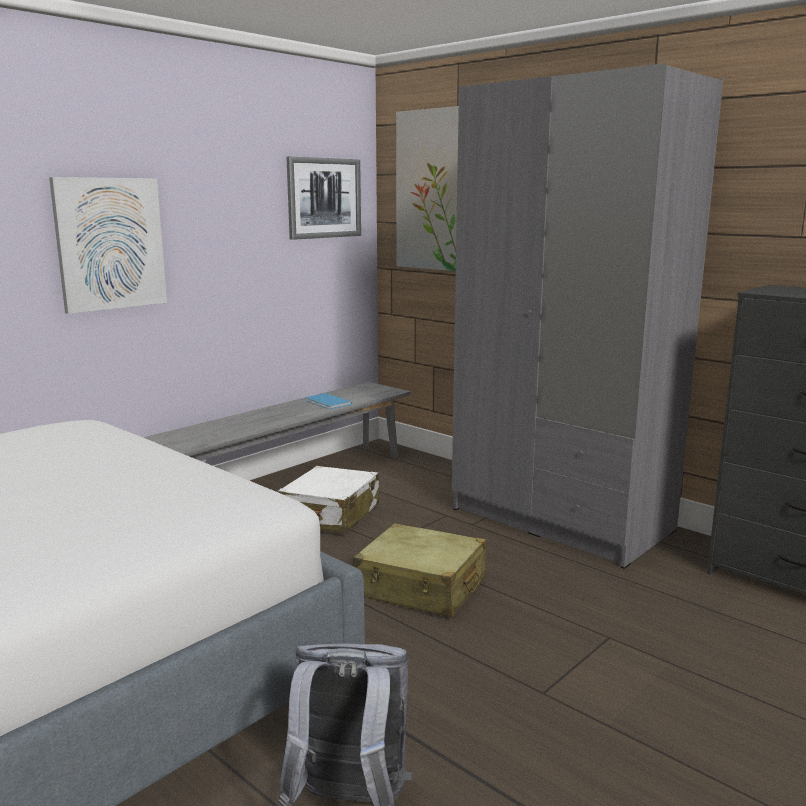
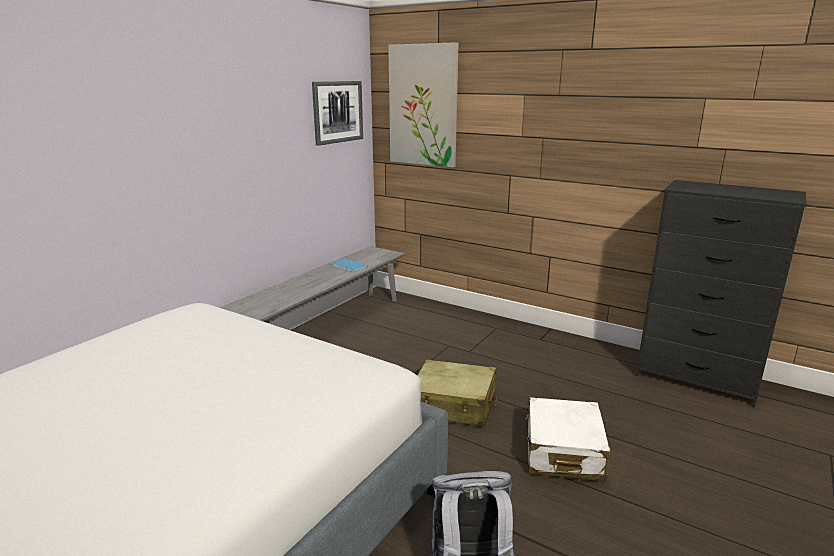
camera: 10 degrees left, 5 degrees up
(110, 244) = (191, 159): picture -> none
(330, 515) = (366, 352): white suitcase -> white suitcase (563, 452)
(561, 520) = (528, 342): grey wardrobe -> none

